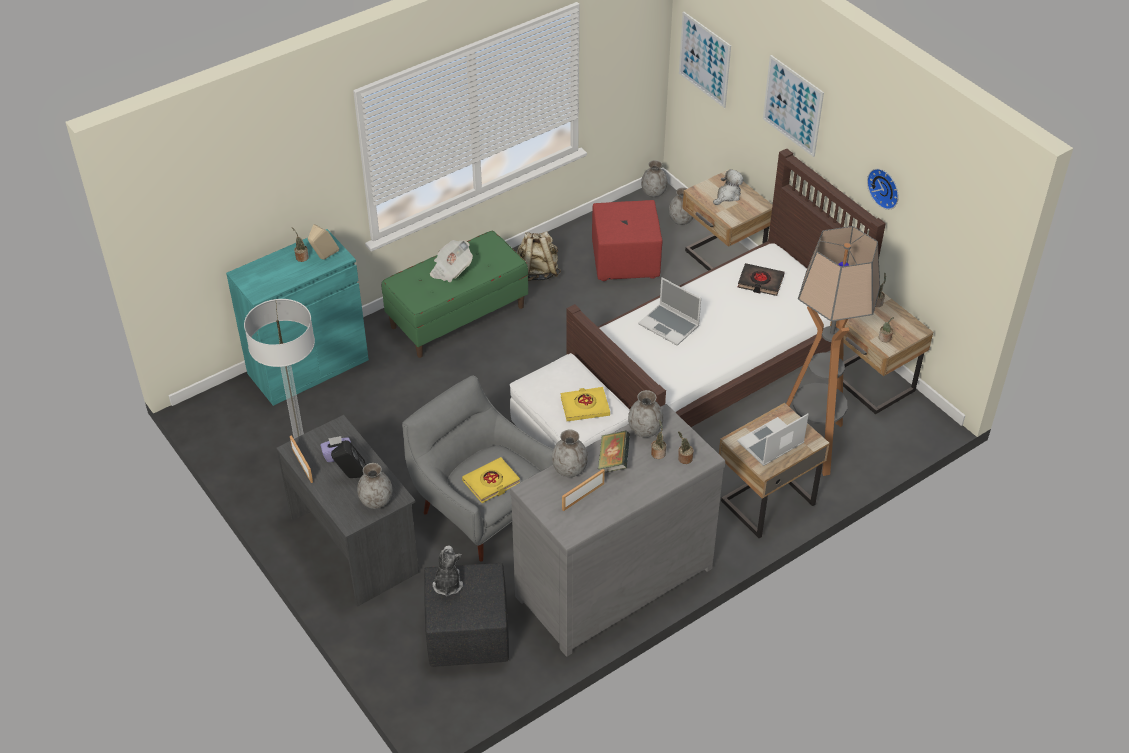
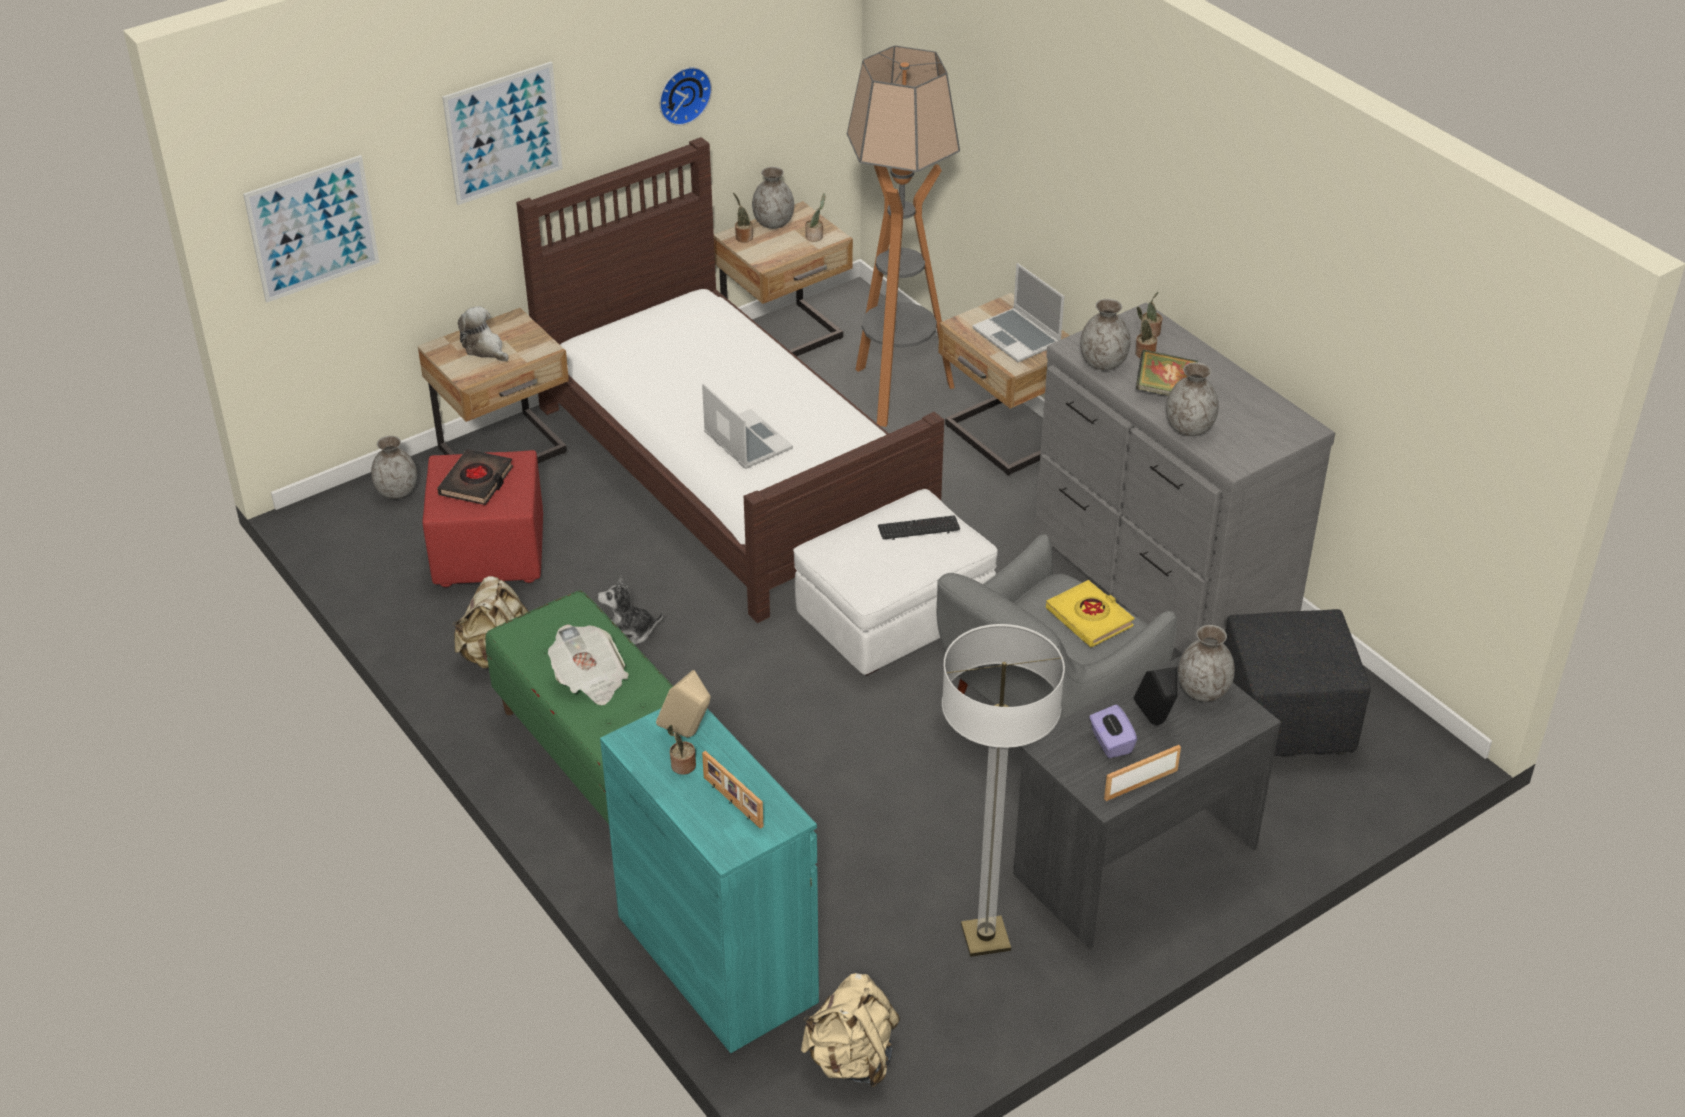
camera: 90 degrees left, 5 degrees down
(234, 418) = (851, 1059): none -> beige backpack
(447, 584) = (1282, 666): plush toy -> plush toy (630, 632)
(582, 496) = (1236, 417): picture frame -> picture frame (732, 802)
(585, 407) = (918, 529): yellow book -> keyboard
(654, 193) = (316, 519): grey vase -> grey vase (773, 223)
(670, 325) = (746, 441): laptop -> laptop turned 75 degrees counterclockwise
(760, 282) = (656, 354): black book -> black book (476, 482)

